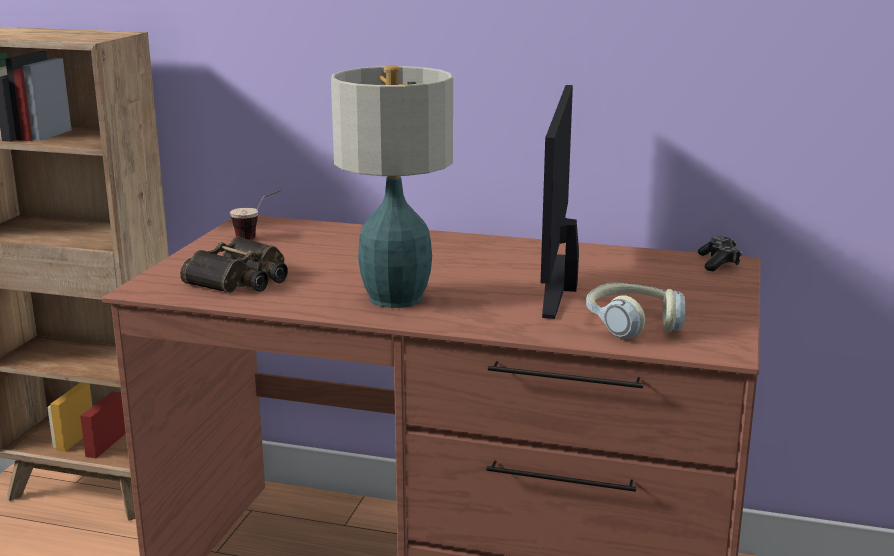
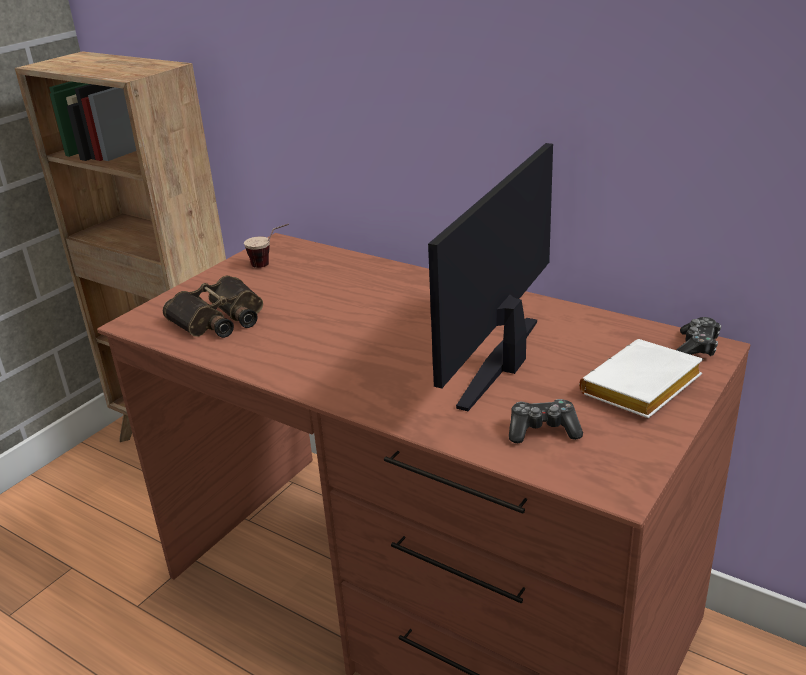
camera: 20 degrees right, 10 degrees up
(396, 297) = (337, 360): table lamp -> none
(632, 323) = (543, 430): headphones -> game controller
(694, 291) = (642, 389): none -> white book

